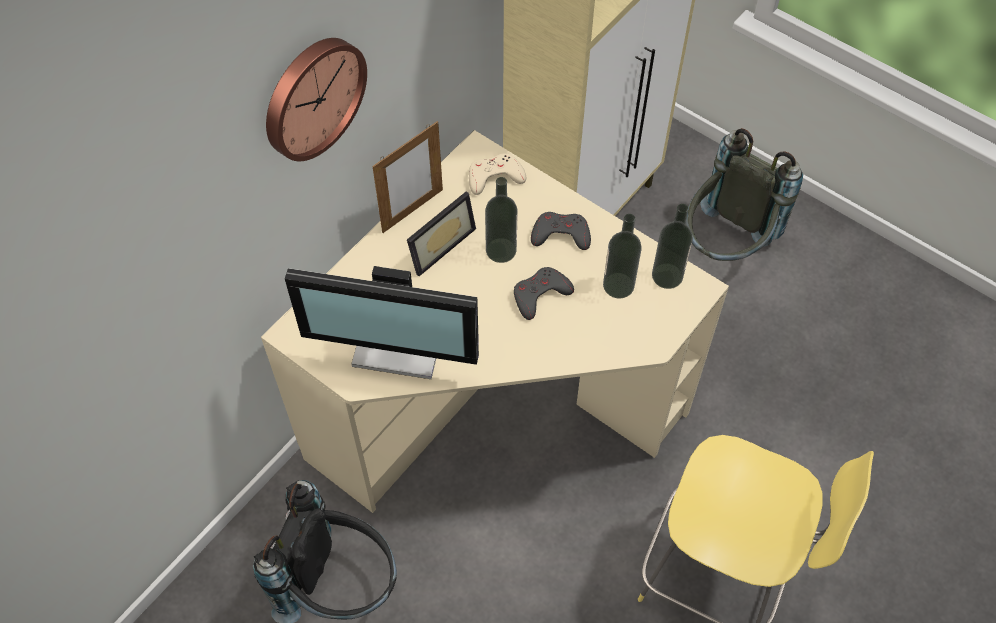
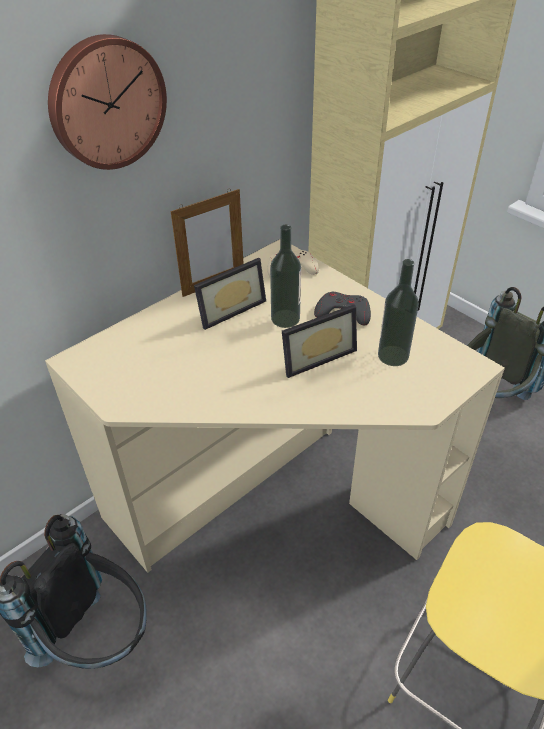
camera: 10 degrees right, 15 degrees down
(400, 342) = (172, 378): monitor -> none
(540, 295) = (315, 355): grey game controller -> picture frame
(667, 276) = (442, 353): bottle -> none

